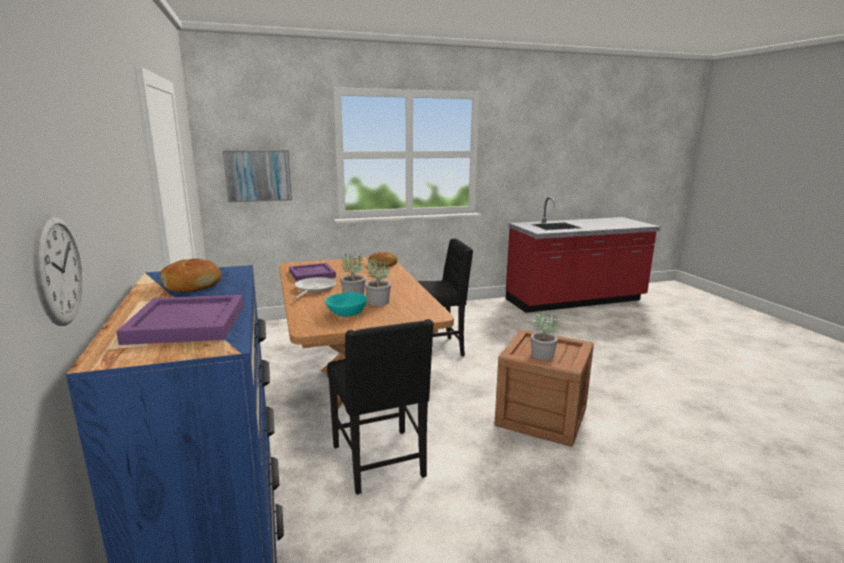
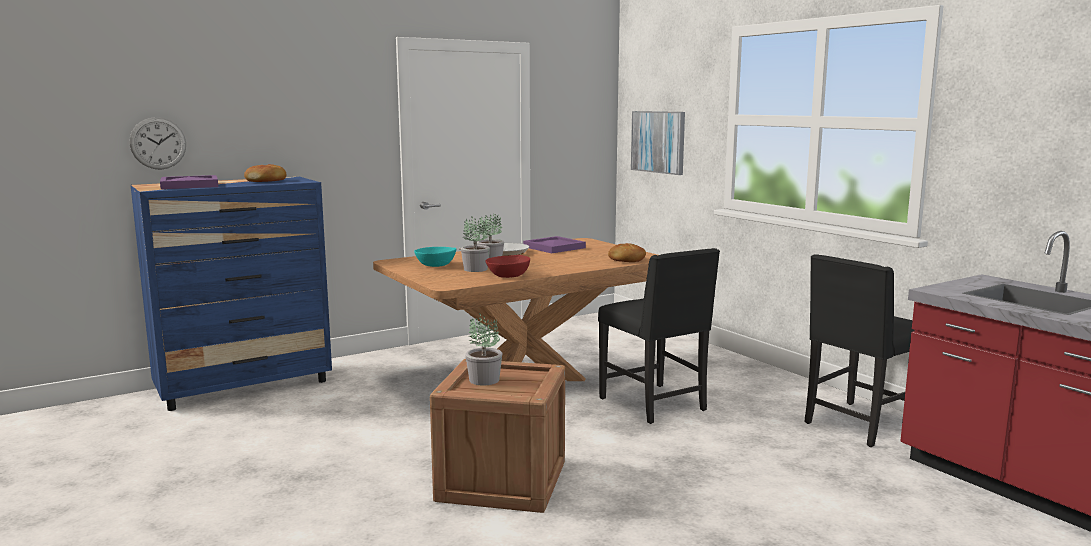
camera: 75 degrees right, 5 degrees down
(381, 462) = (380, 409): black chair -> black chair (860, 425)
(413, 296) = (508, 276): none -> red bowl

